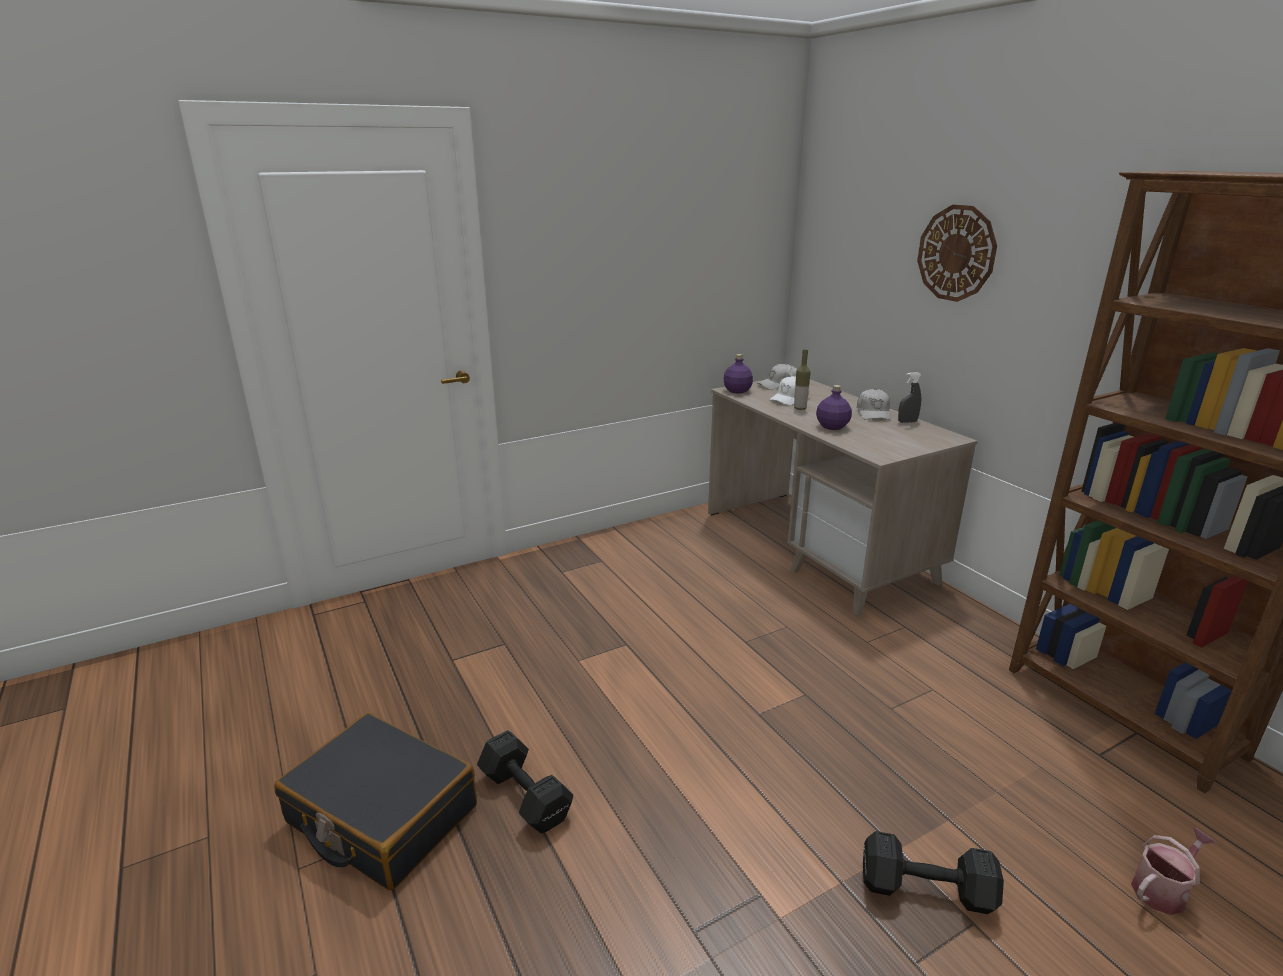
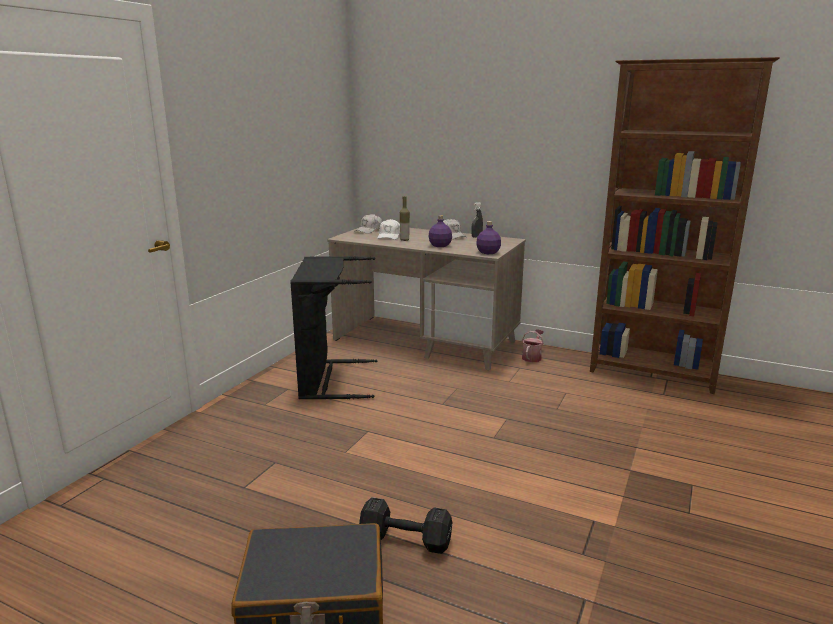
camera: 35 degrees left, 5 degrees down
(652, 564) = (328, 380): none -> black laundry basket
(737, 391) = (347, 237): purple bottle -> purple bottle (488, 252)
(929, 891) = (662, 480): black dumbbell -> none
(956, 253) = (490, 121): wall clock -> none
(1162, 889) = (738, 437): watering can -> watering can (532, 357)

